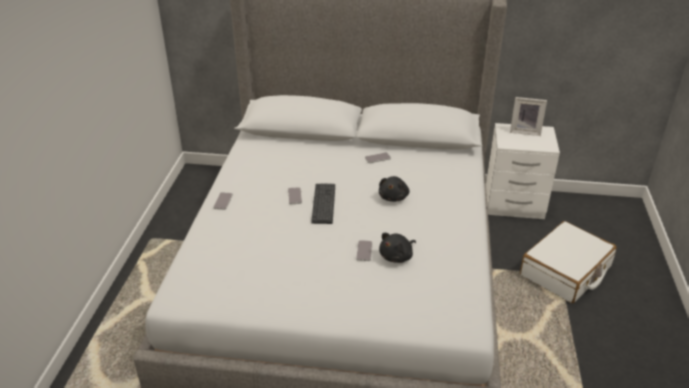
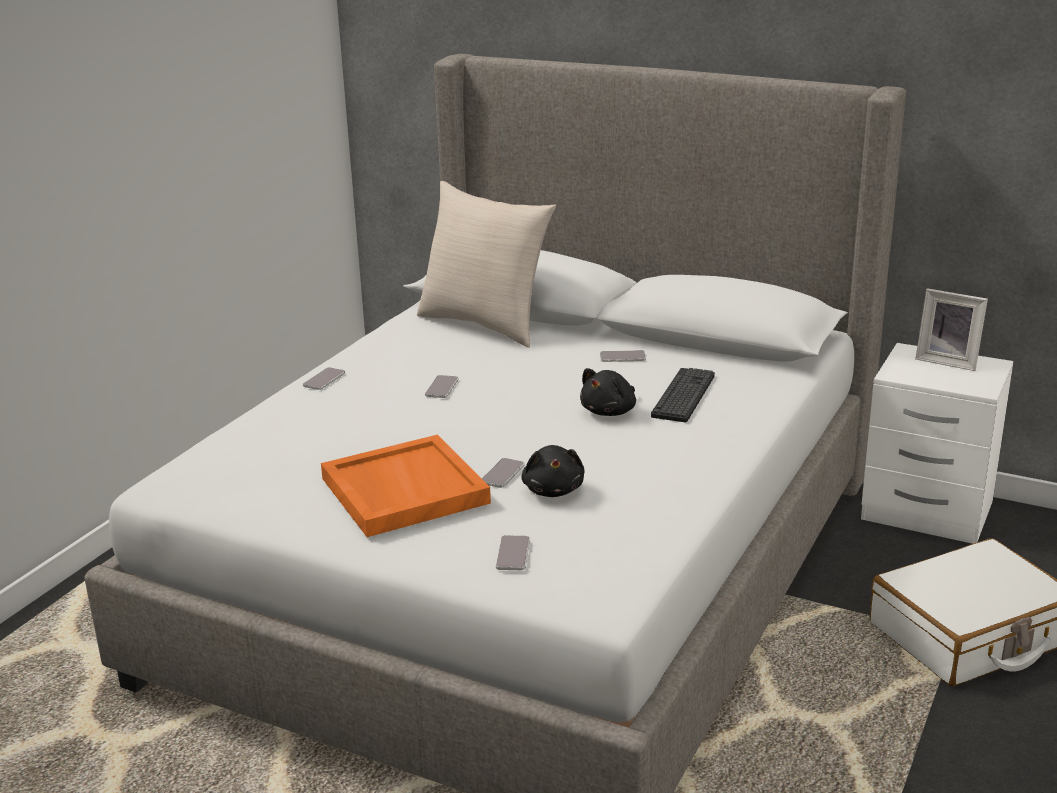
camera: 20 degrees right, 10 degrees down
(290, 146) = (485, 324): none -> beige pillow
(319, 274) = (403, 490): none -> orange tray
(323, 204) = (481, 403): keyboard -> keyboard (683, 396)
(397, 256) = (553, 490): black plush toy -> black plush toy turned 75 degrees counterclockwise
(404, 305) = (513, 554): none -> phone

